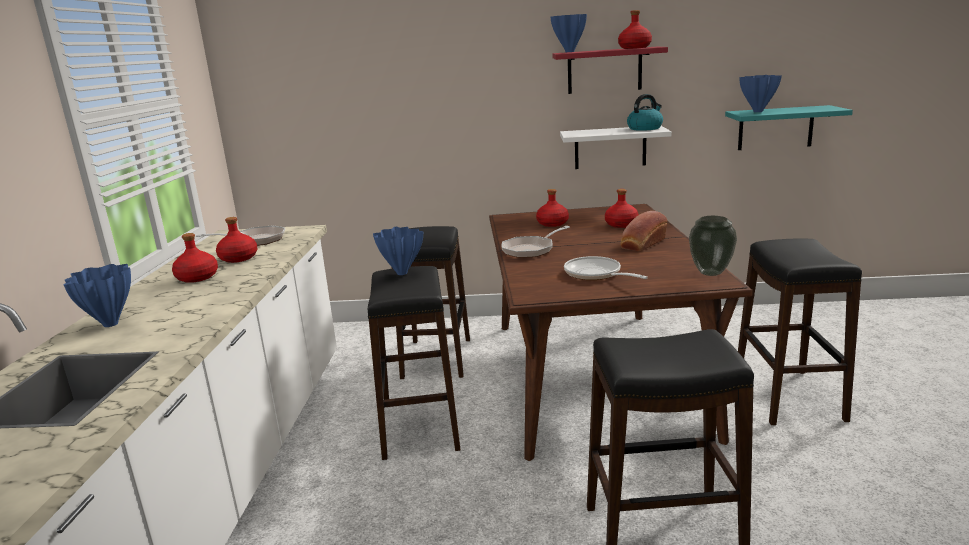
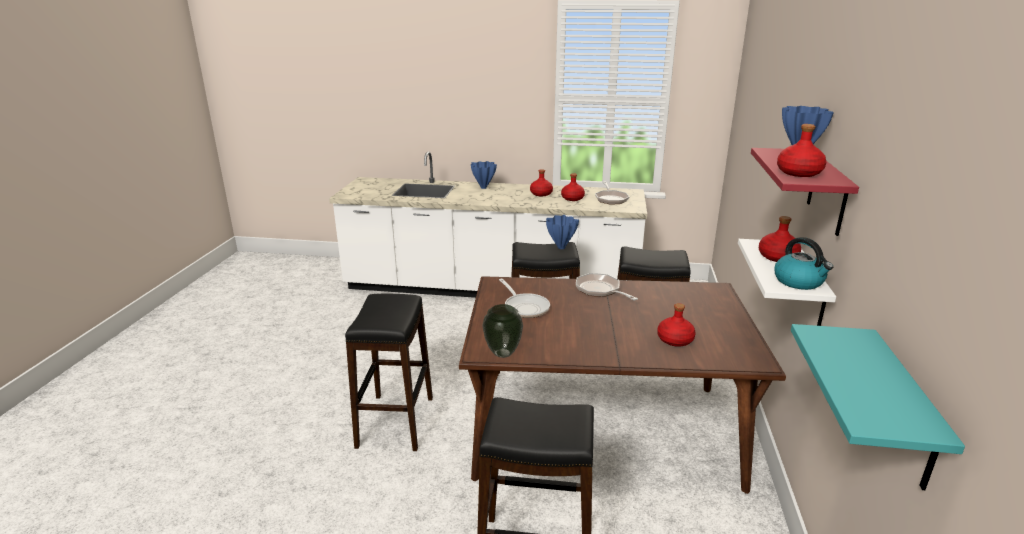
camera: 95 degrees right, 5 degrees up
(553, 224) = (685, 307): red bottle -> red bottle (778, 257)
(596, 274) = (525, 307): frying pan -> frying pan turned 90 degrees clockwise
(642, 244) = (599, 339): bread -> none
(757, 111) = (847, 347): blue vase -> none

